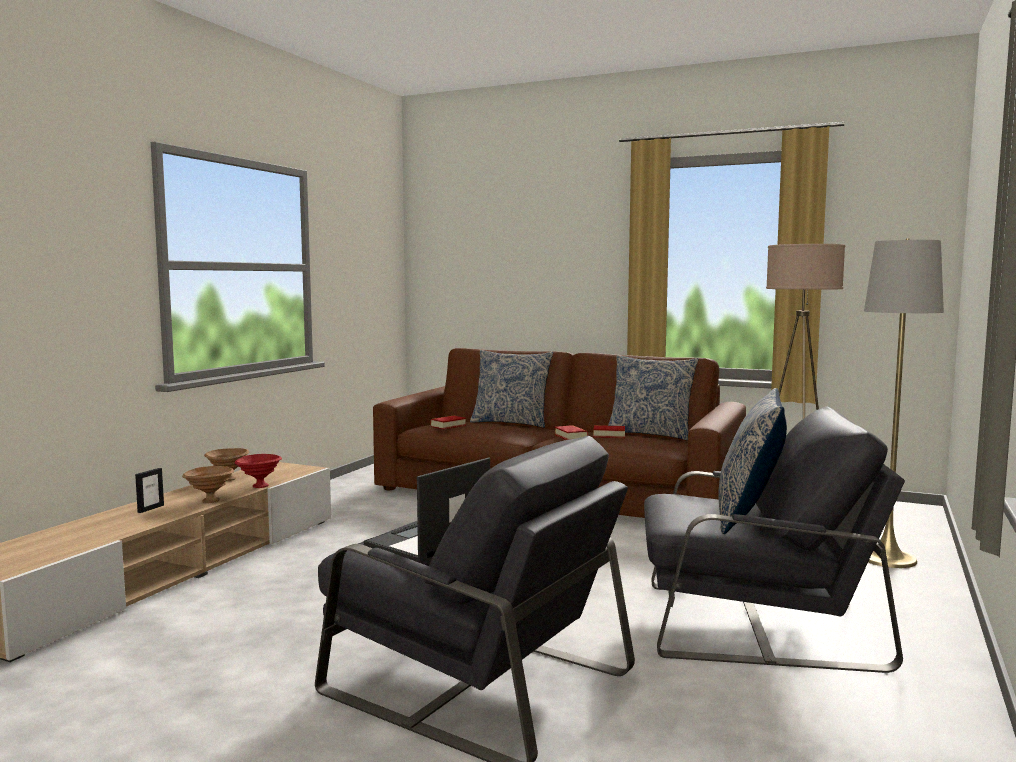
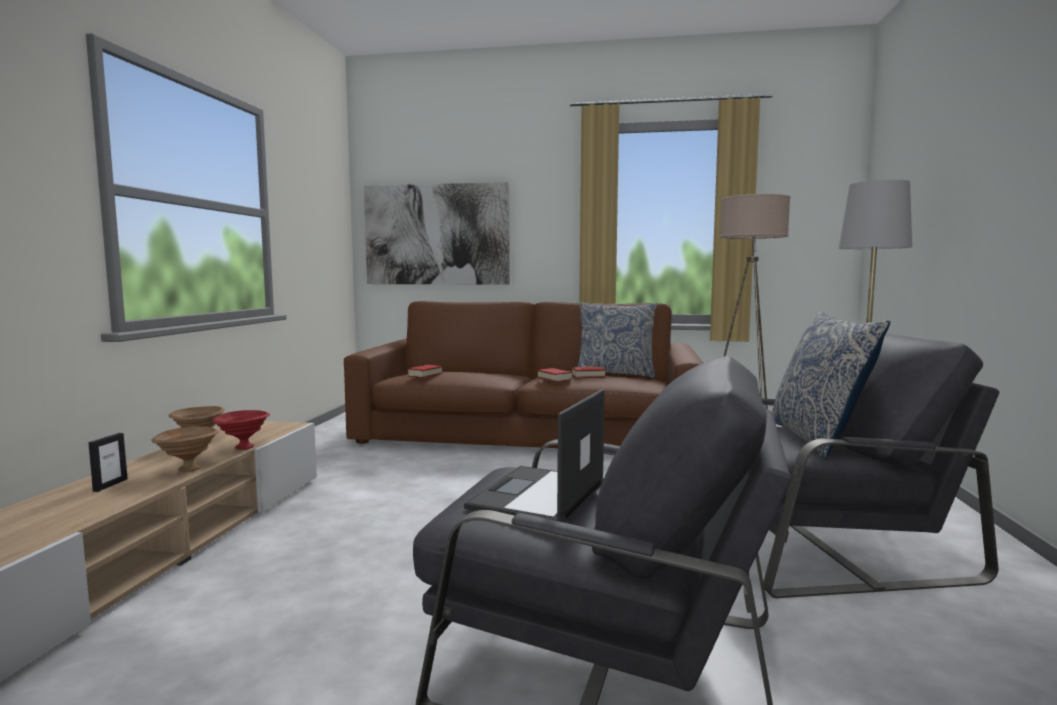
camera: 15 degrees left, 0 degrees up
(485, 277) = (437, 234): none -> picture
(511, 423) = (478, 371): pillow -> none

